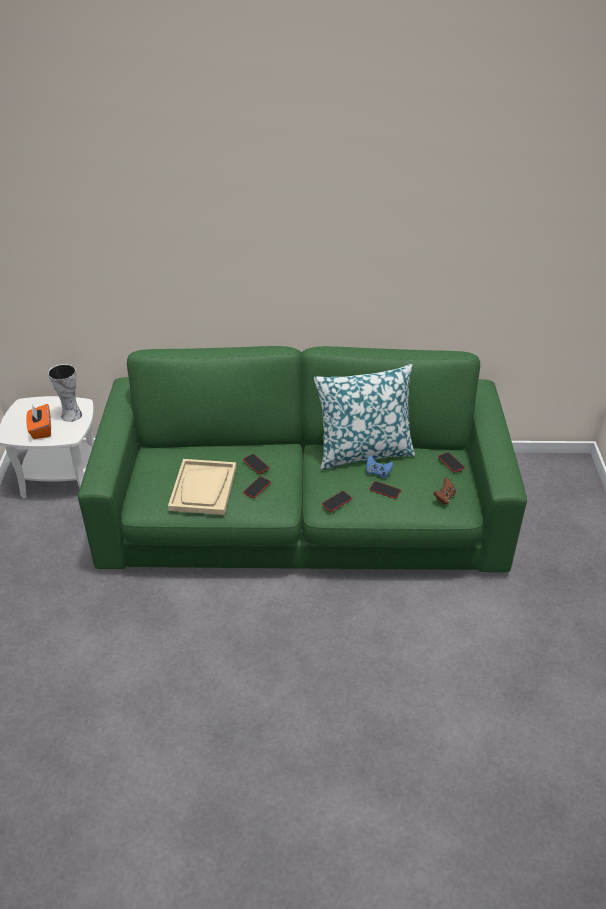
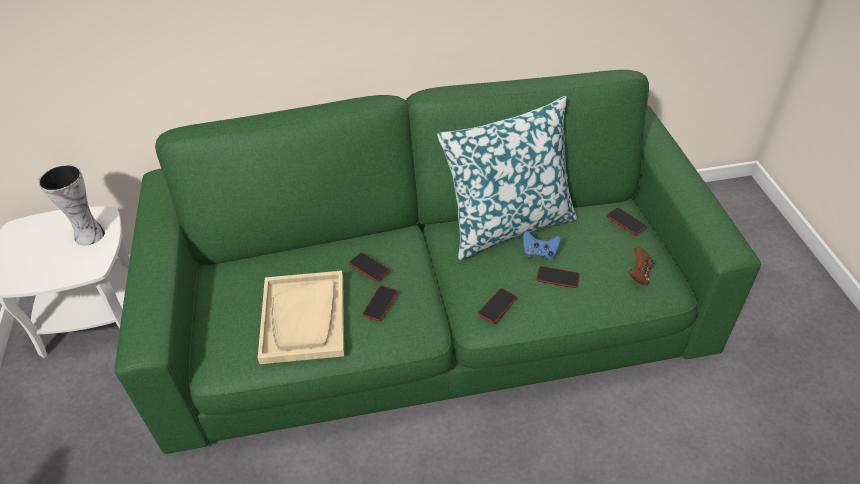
camera: 10 degrees left, 5 degrees up
(41, 430) = (46, 264): orange tissue box -> none

